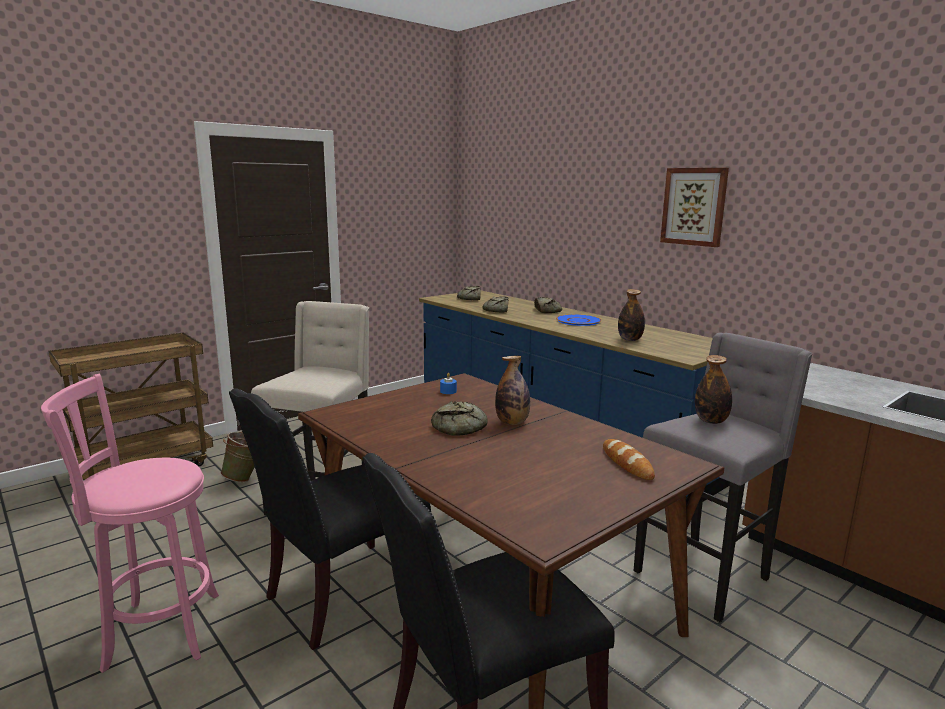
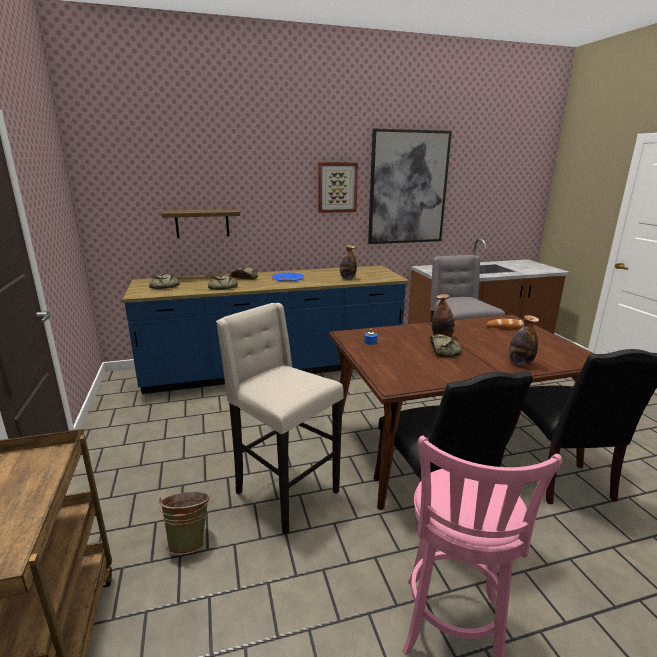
camera: 65 degrees left, 5 degrees up
(539, 240) = (202, 223): none -> shelf
(711, 421) = (459, 301): bottle -> bottle (520, 363)
(824, 214) = (408, 188): none -> picture

